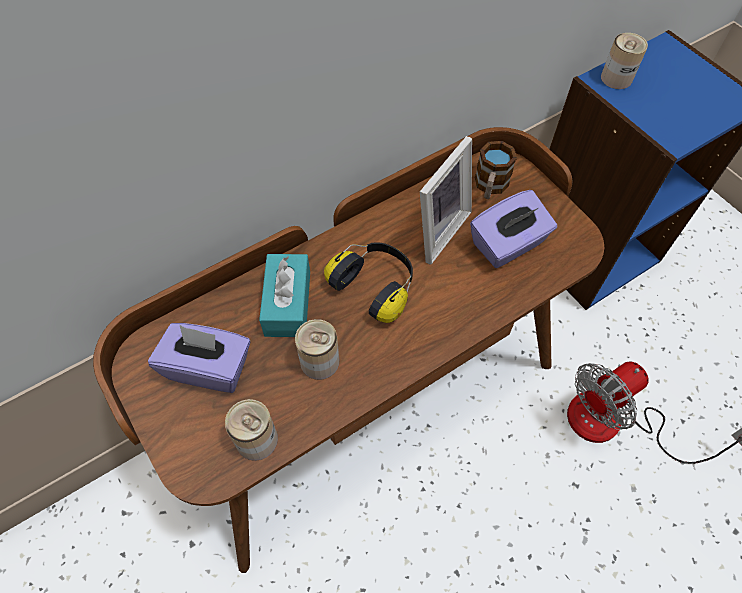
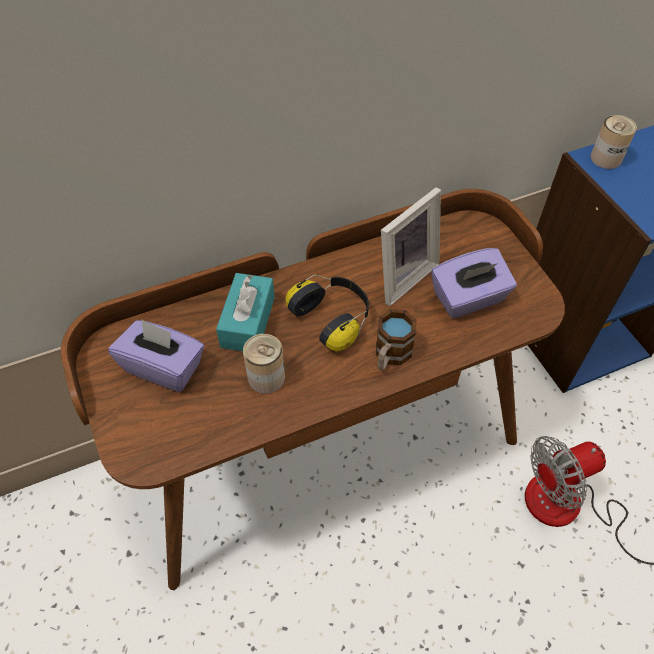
camera: 10 degrees right, 5 degrees down
(256, 439) = (193, 437): can -> none
(490, 187) = (462, 244): mug -> mug (390, 356)

